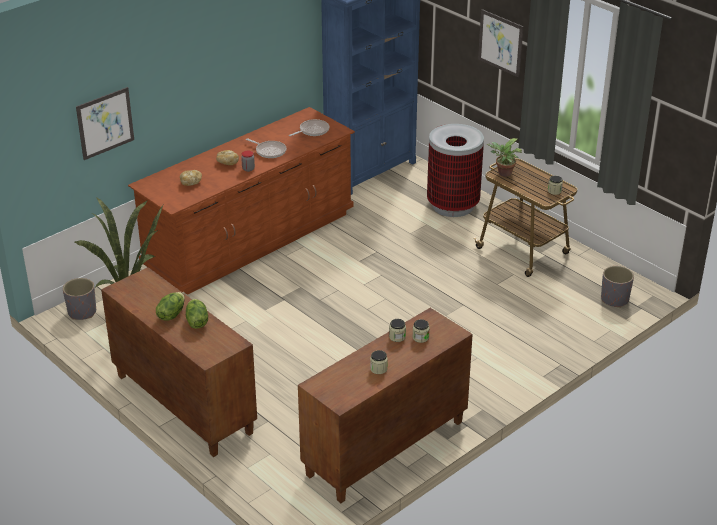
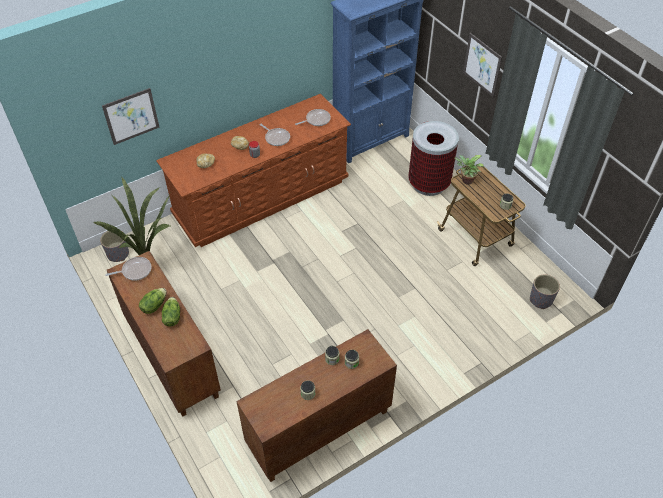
camera: 10 degrees right, 15 degrees up
(137, 286) = (135, 271): none -> frying pan

